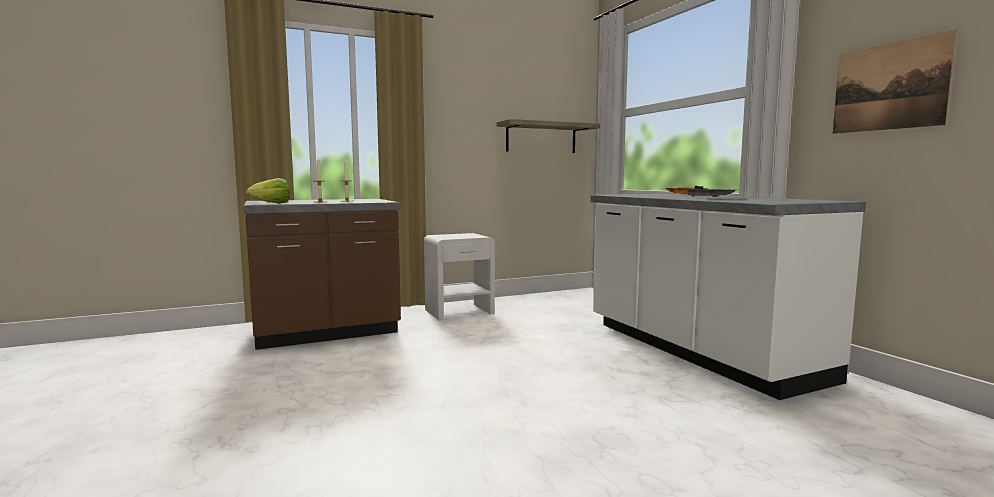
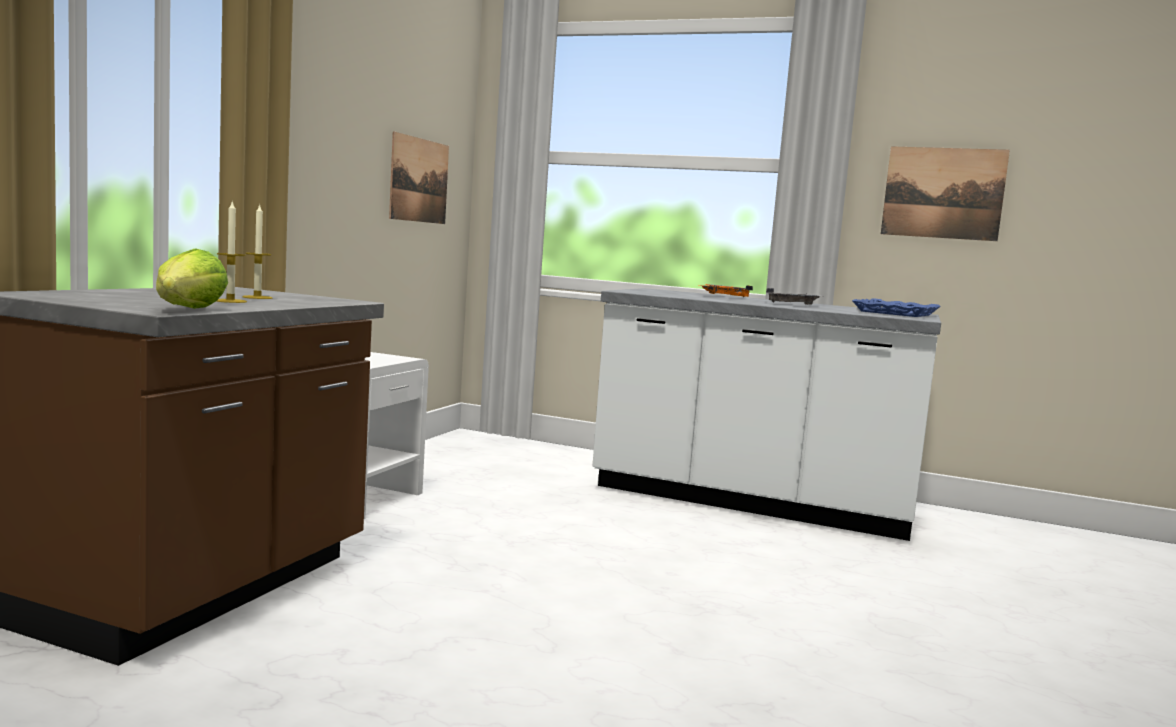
camera: 45 degrees left, 0 degrees up
(541, 138) = (419, 180): shelf -> picture
(790, 200) = (896, 313): none -> blue tray

